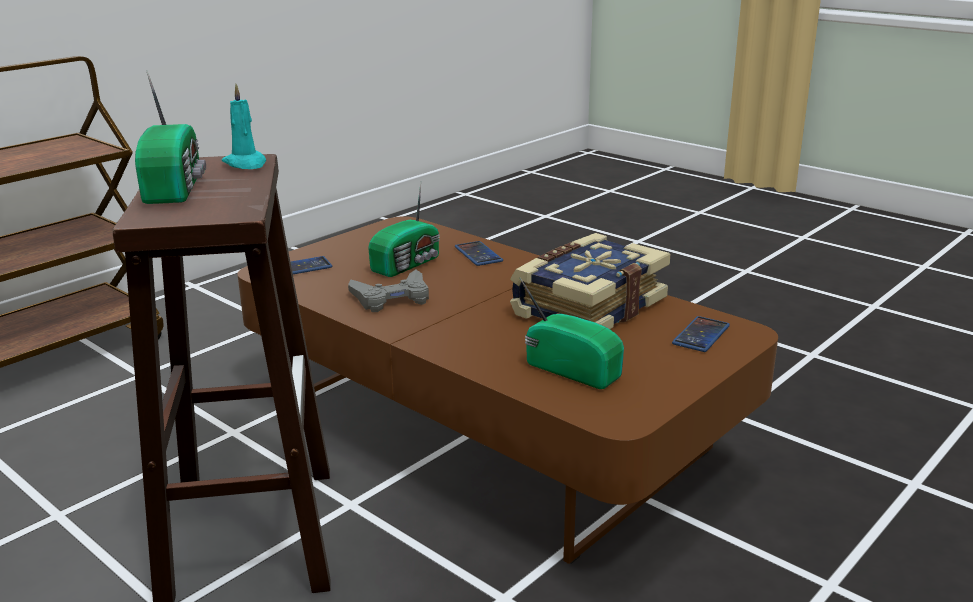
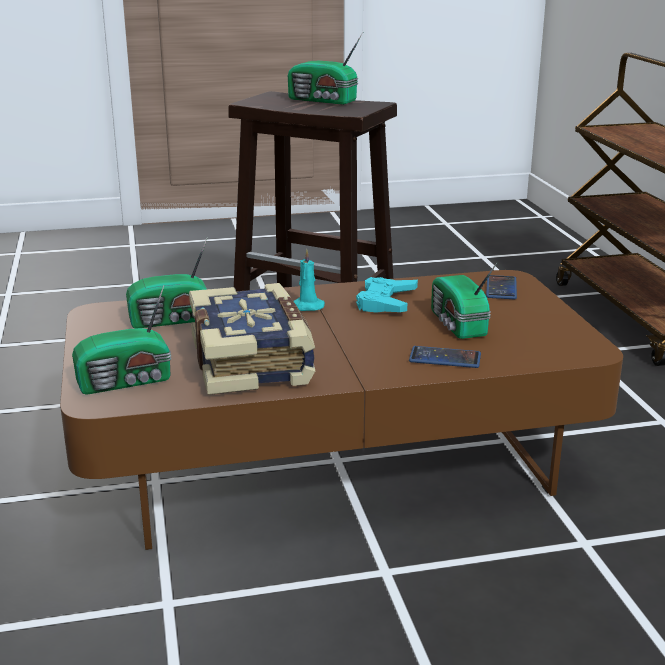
camera: 125 degrees right, 0 degrees up
(246, 164) = (345, 110): turquoise candle -> turquoise candle (305, 307)
(392, 298) = (386, 302): grey game controller -> turquoise game controller
(701, 335) = (127, 382): phone -> radio

